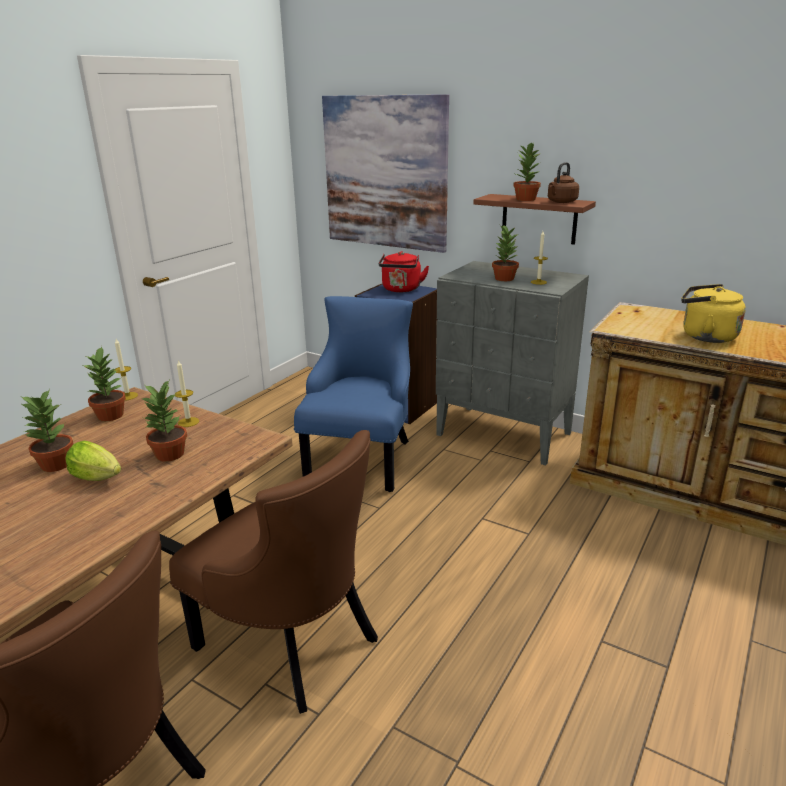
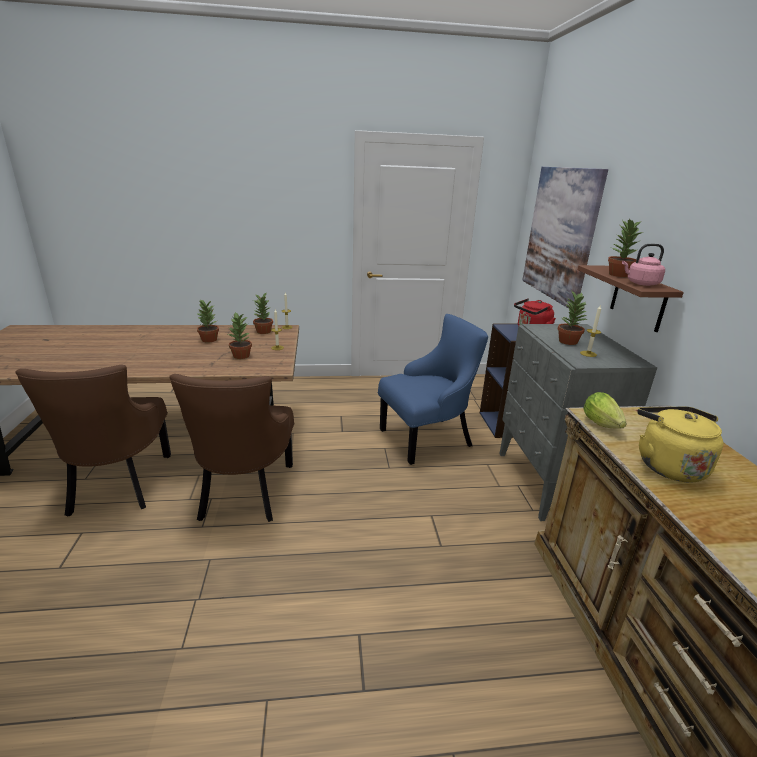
camera: 50 degrees right, 0 degrees up
(99, 478) = (205, 351): lettuce -> lettuce (603, 425)
(561, 202) = (641, 283): brown kettle -> pink kettle

